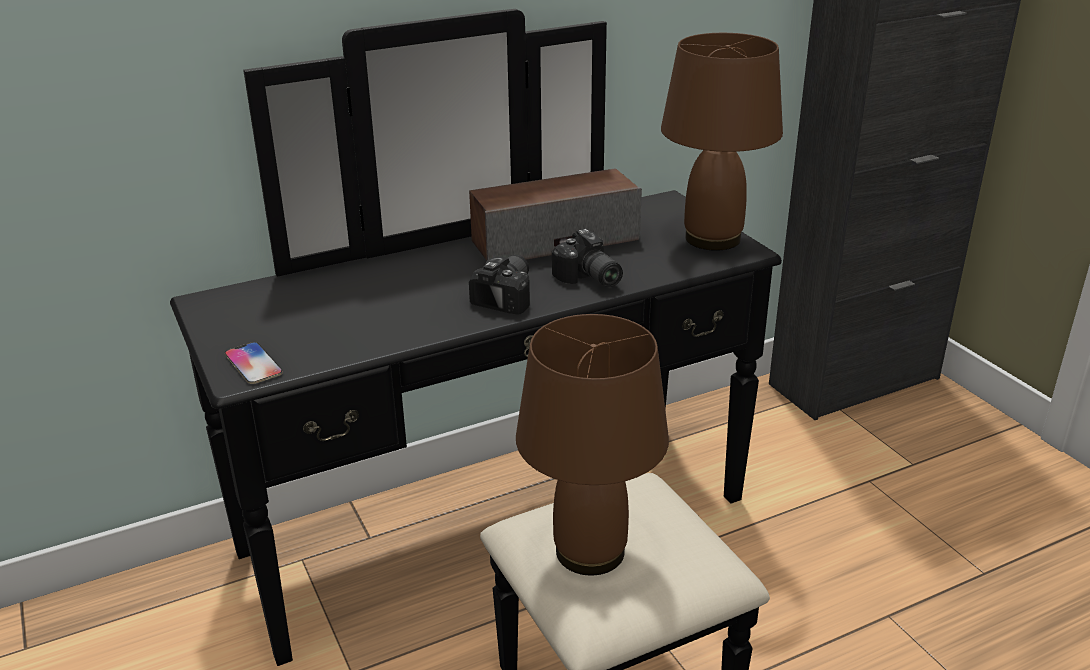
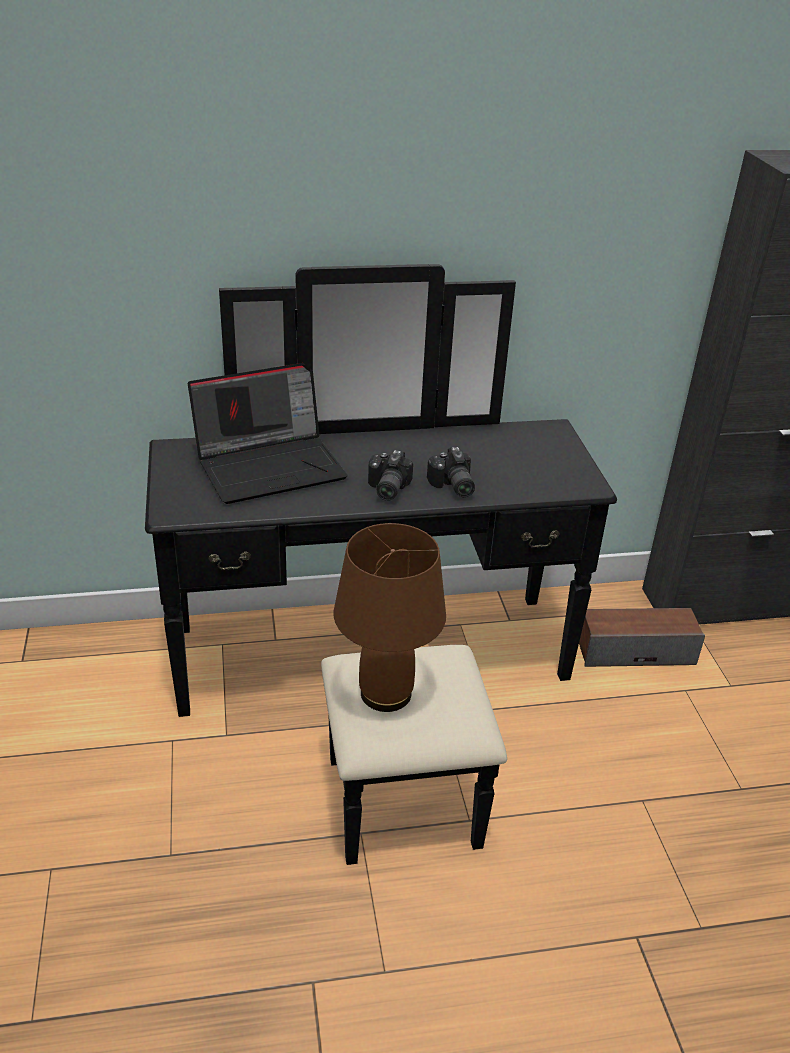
camera: 15 degrees right, 5 degrees up
(253, 364) = (183, 505): phone -> none
(350, 297) = (271, 465): none -> laptop
(510, 296) = (386, 488): camera -> camera turned 150 degrees clockwise
(554, 240) = (445, 447): speaker -> speaker (635, 651)
(711, 239) = (569, 470): brown table lamp -> none

